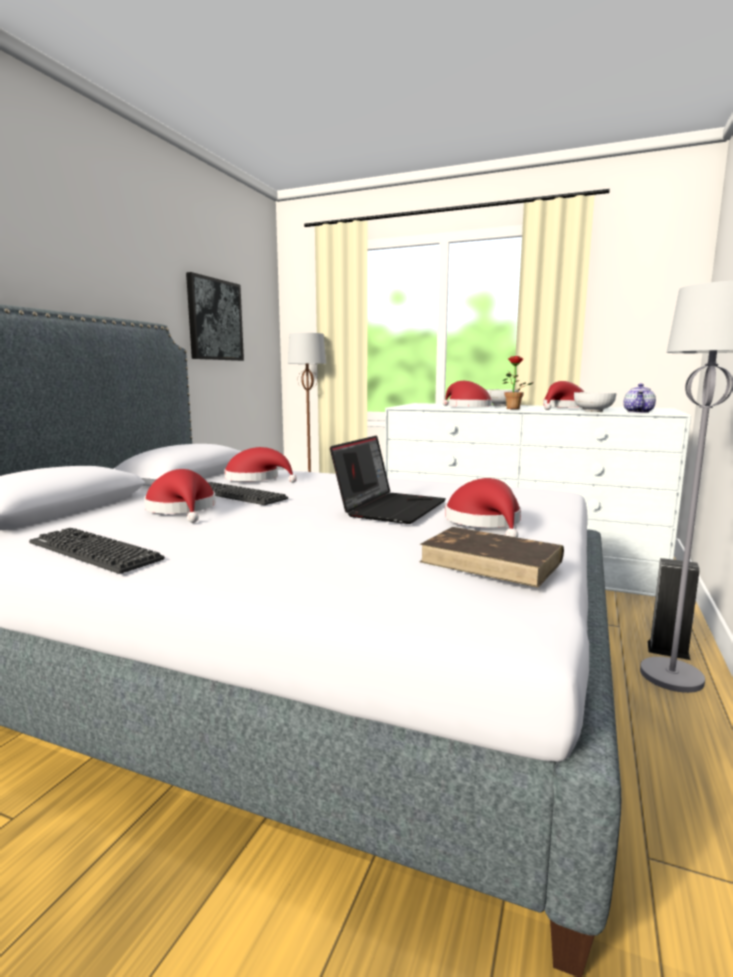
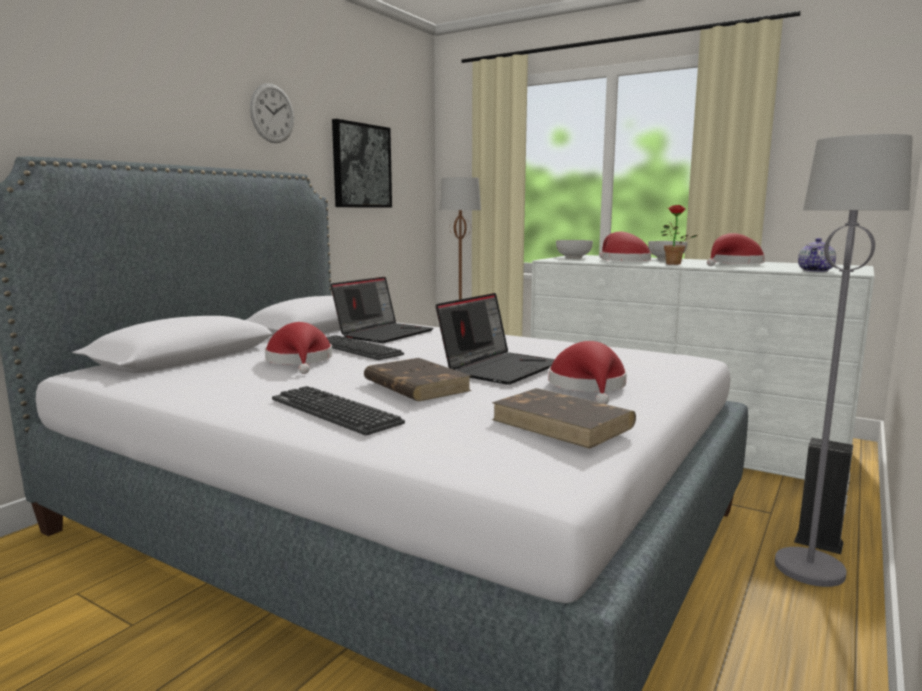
camera: 10 degrees right, 0 degrees up
(94, 551) = (208, 395): keyboard -> keyboard (334, 411)
(128, 262) = (272, 113): none -> wall clock
(256, 479) = (384, 333): red hat -> laptop
(318, 529) = (415, 385): none -> brown book
(593, 411) = (762, 269): bowl -> bowl (573, 258)

